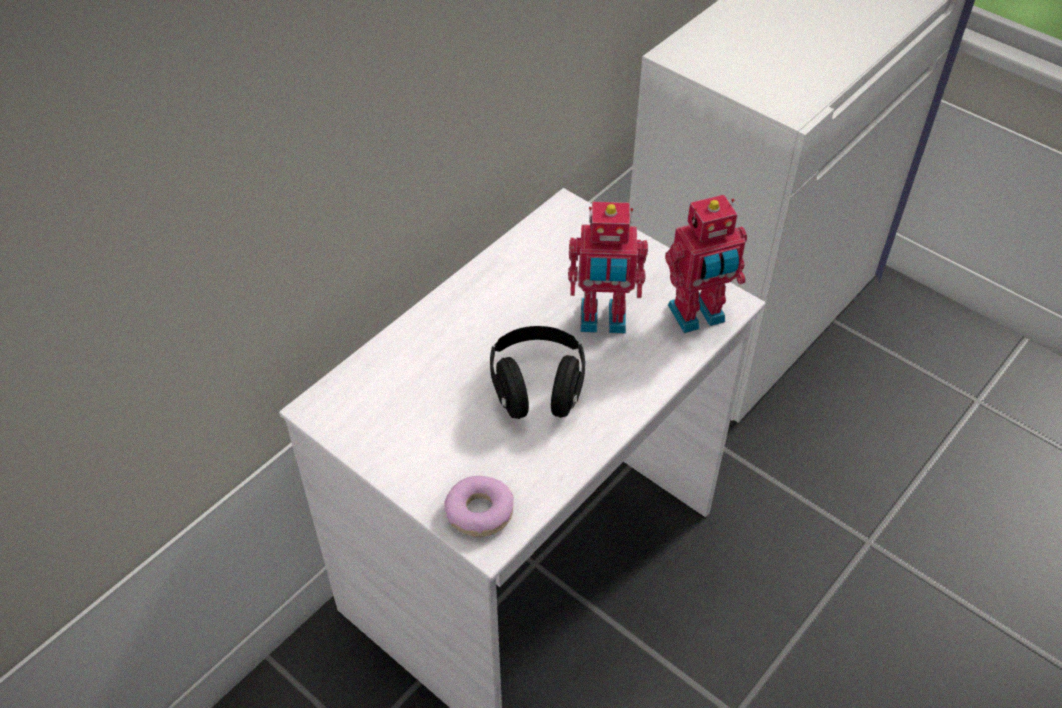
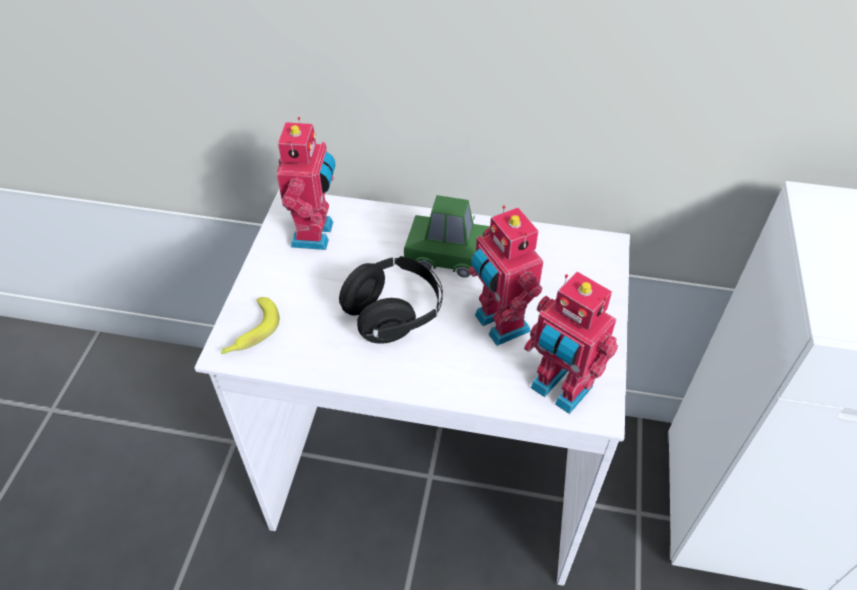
camera: 60 degrees right, 0 degrees up
(381, 406) = (316, 234): none -> toy robot
(479, 512) = (250, 333): donut -> banana
(496, 314) = (451, 255): none -> green toy car

